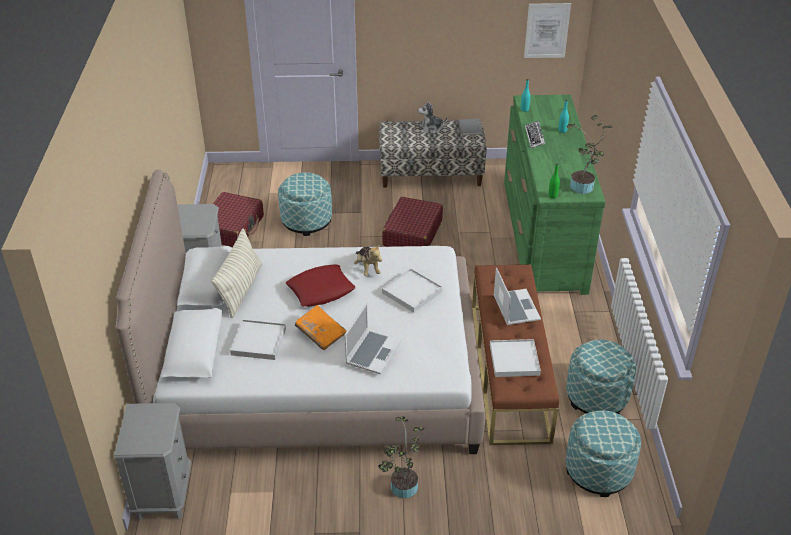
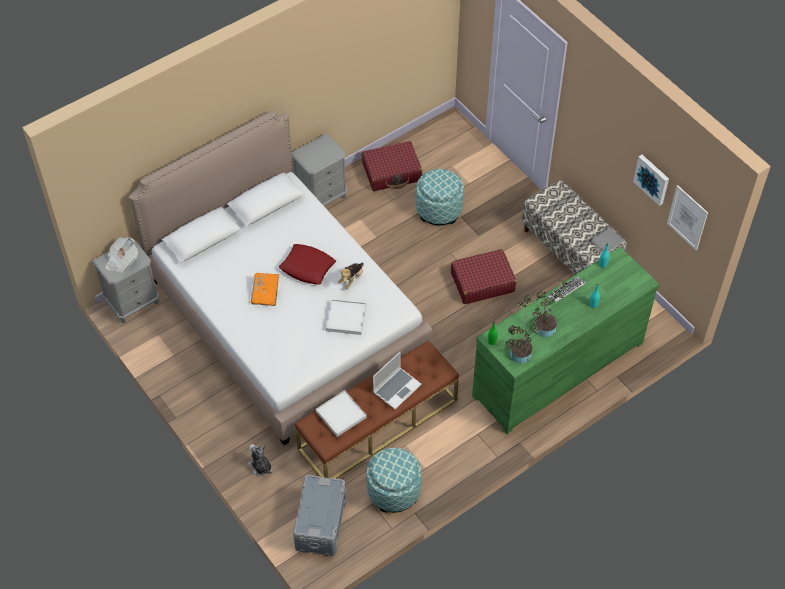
camera: 55 degrees right, 15 degrees up
(148, 428) = (122, 261): none -> newspaper
(241, 289) = (274, 225): pillow -> none
(259, 341) = (233, 266): white tray -> none
(372, 352) = (268, 330): laptop -> none
(402, 489) = (224, 420): potted plant -> potted plant (542, 327)
(431, 128) = (581, 216): plush toy -> plush toy (260, 467)
(496, 23) = (652, 179): none -> picture
(598, 470) = (321, 523): ottoman -> grey storage box

